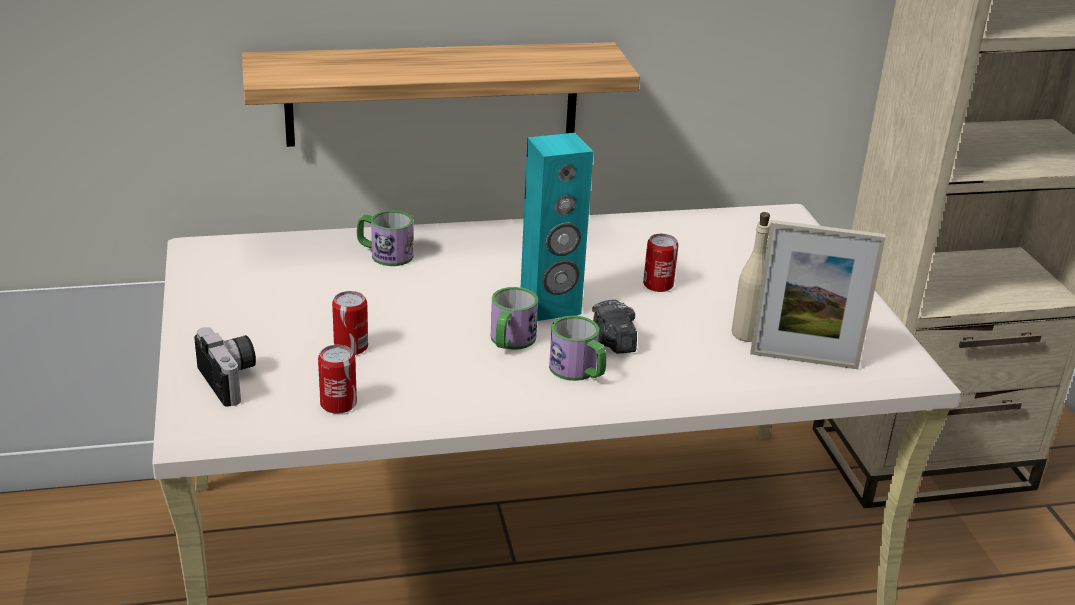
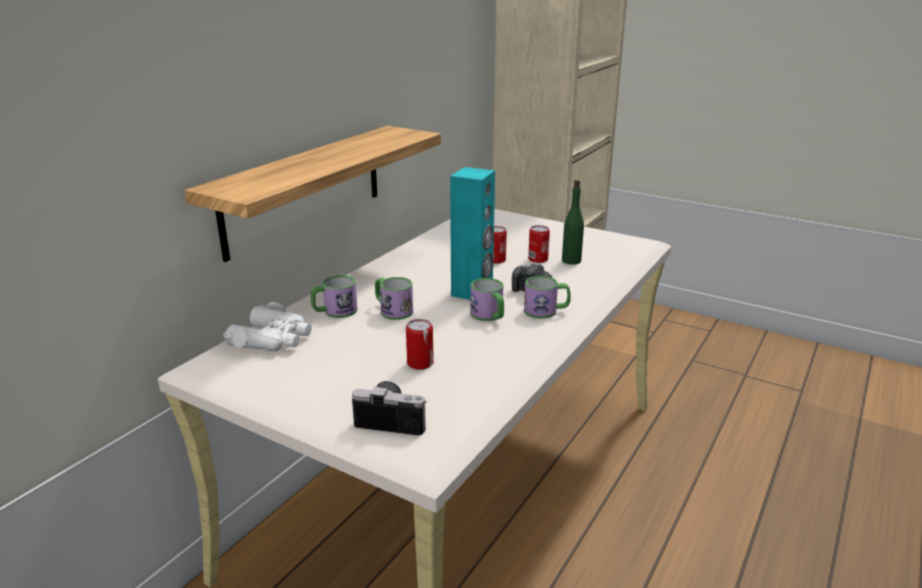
camera: 45 degrees left, 5 degrees down
(288, 252) = (273, 339): none -> white binoculars
(338, 404) = (477, 392): can -> can (538, 259)
(435, 281) = (392, 310): none -> mug
(747, 334) = (571, 260): beige bottle -> green bottle
(803, 360) = (611, 259): picture frame -> none

